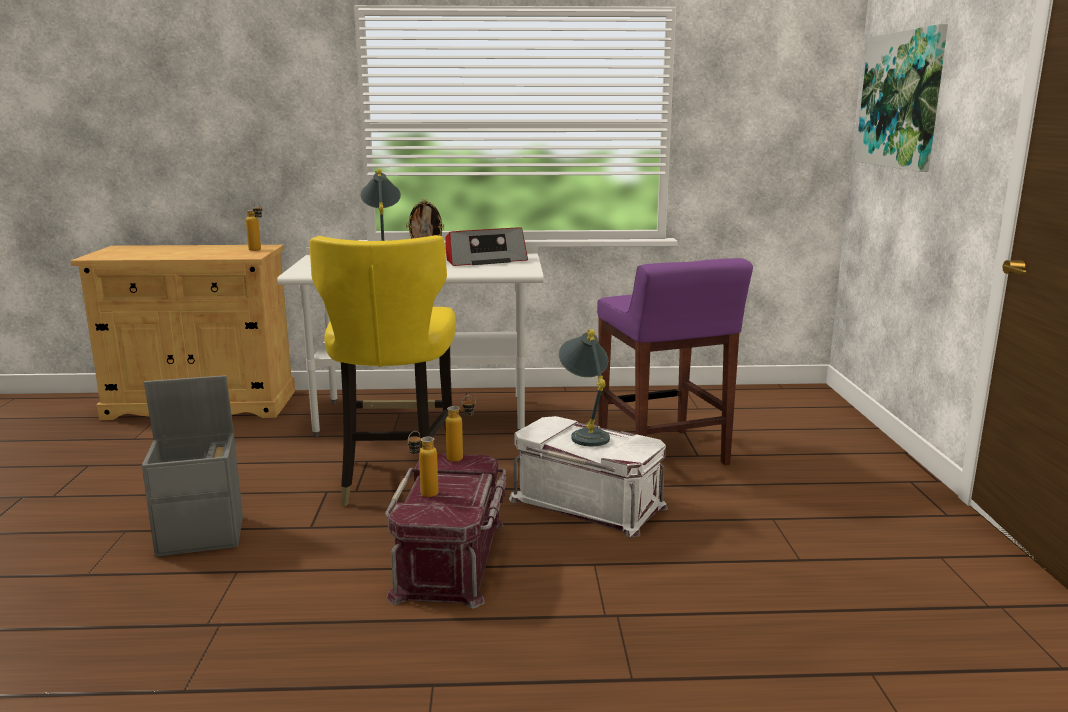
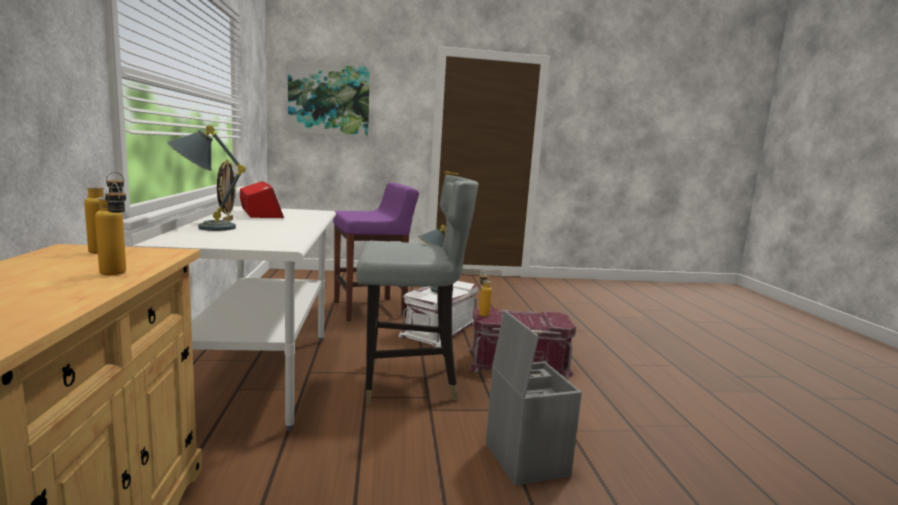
camera: 95 degrees left, 5 degrees down
(395, 480) = (408, 383): yellow chair -> grey chair
(423, 496) = (535, 324): bottle -> bottle (116, 275)

